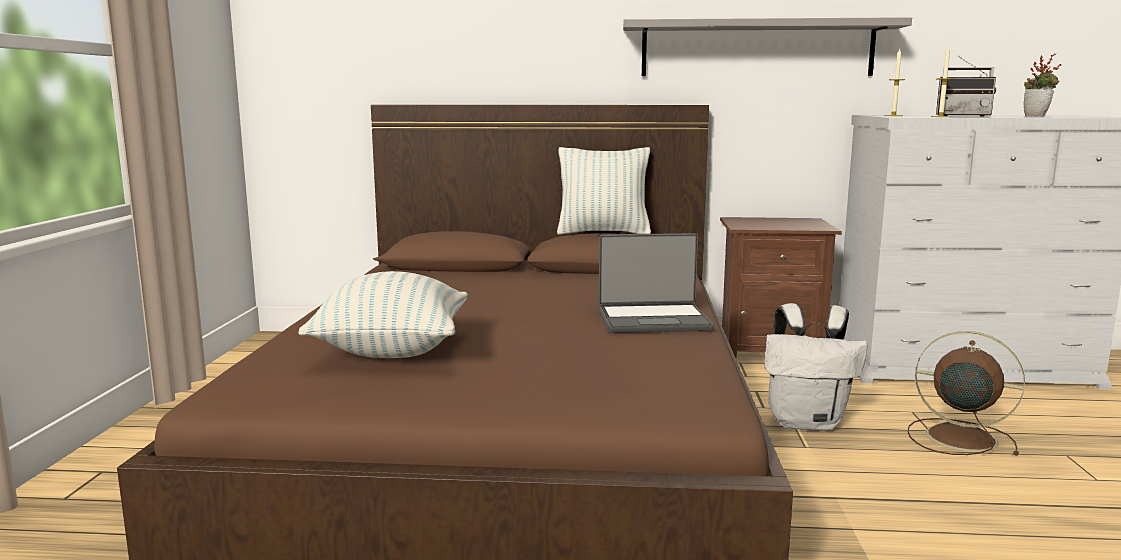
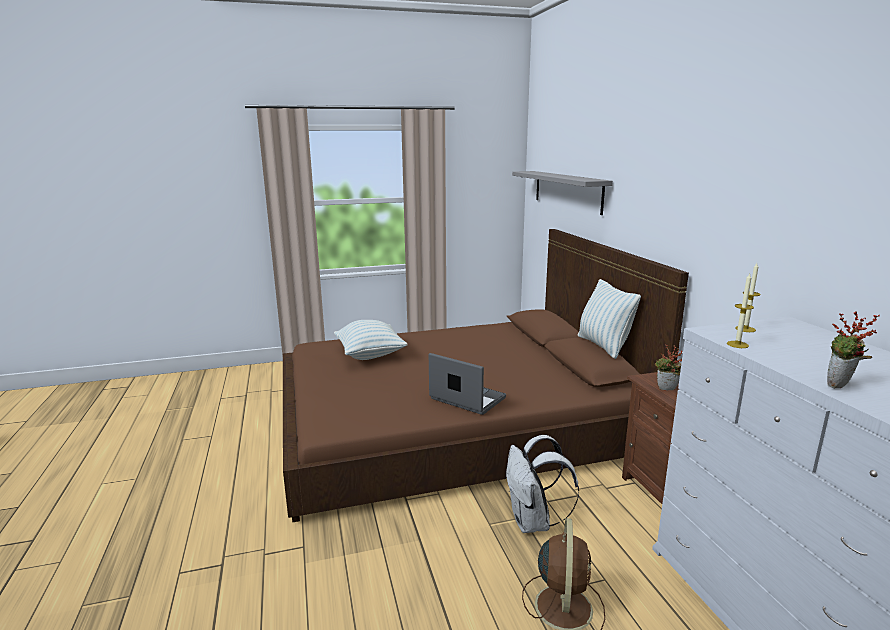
camera: 70 degrees right, 5 degrees up
(653, 320) = (466, 399): laptop -> laptop turned 150 degrees clockwise
(757, 49) = (728, 232): grey shelf -> grey shelf (567, 191)
(775, 226) = (666, 390): none -> potted plant
(961, 116) = (791, 353): radio -> none

